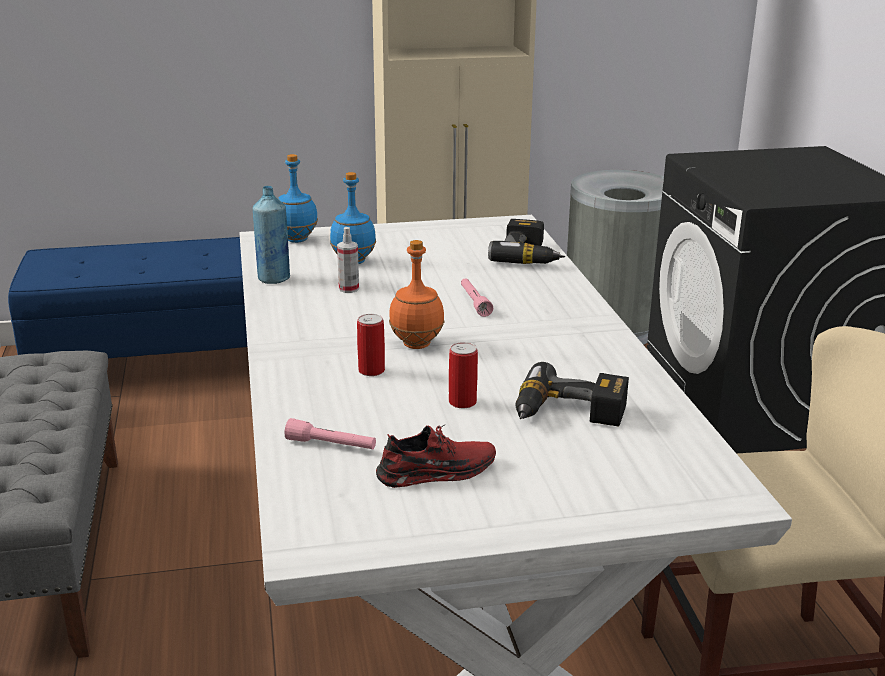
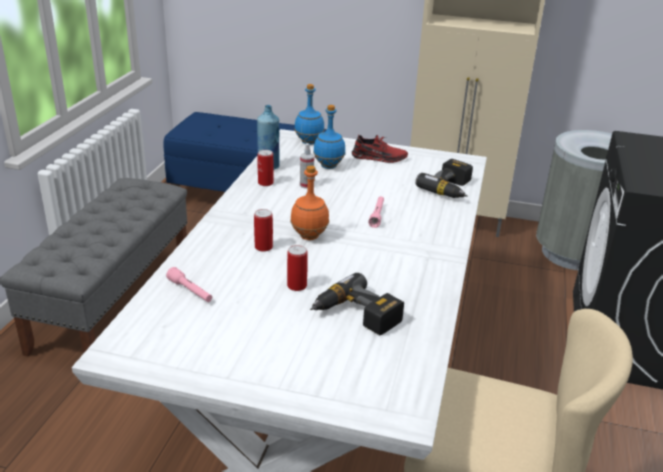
camera: 25 degrees right, 5 degrees up
(291, 298) = (265, 183): none -> can
(437, 472) = (233, 329): red shoe -> red shoe (379, 158)

